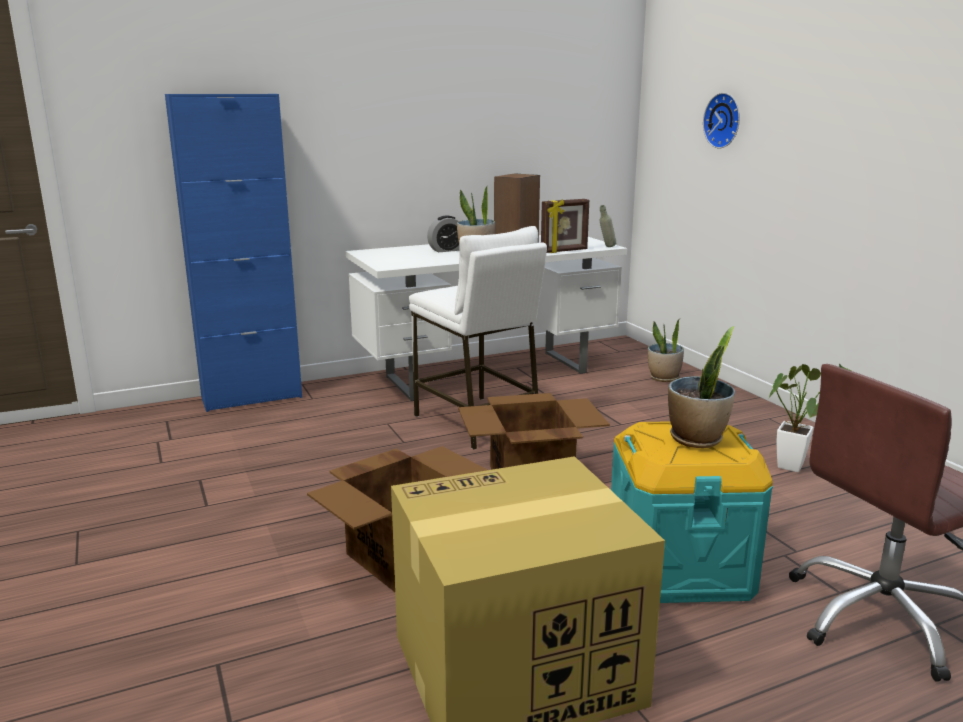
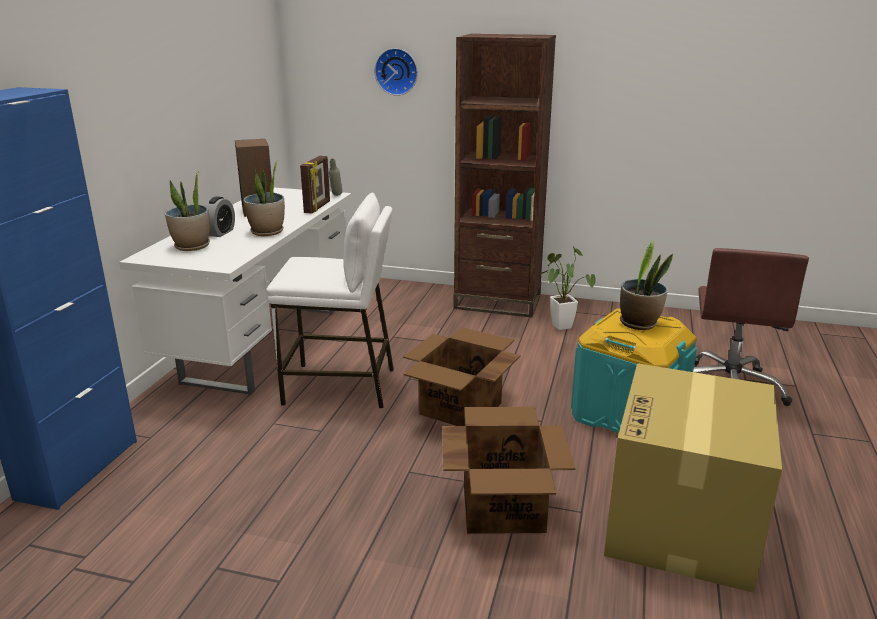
camera: 50 degrees left, 5 degrees up
(664, 378) = (392, 295): potted plant -> potted plant (192, 246)
(762, 420) = (497, 302): none -> brown bookcase

